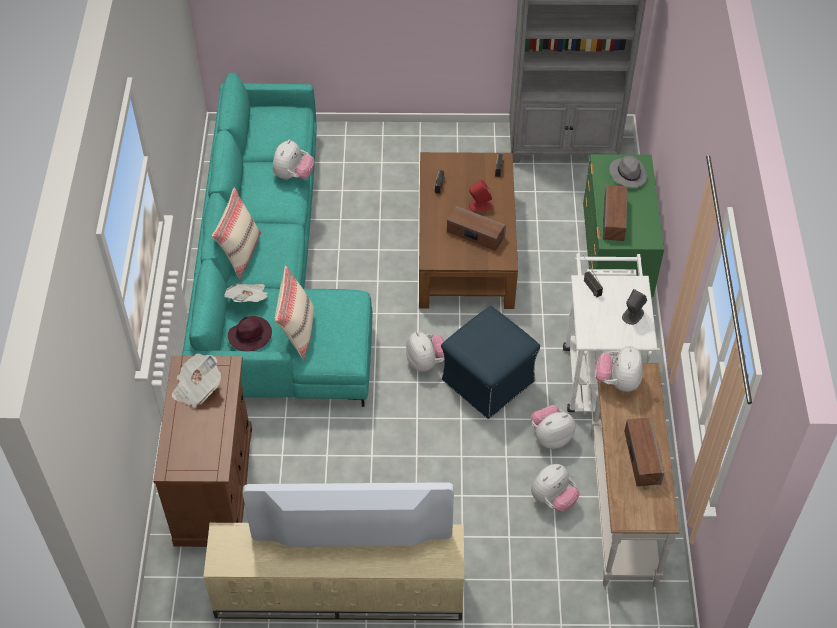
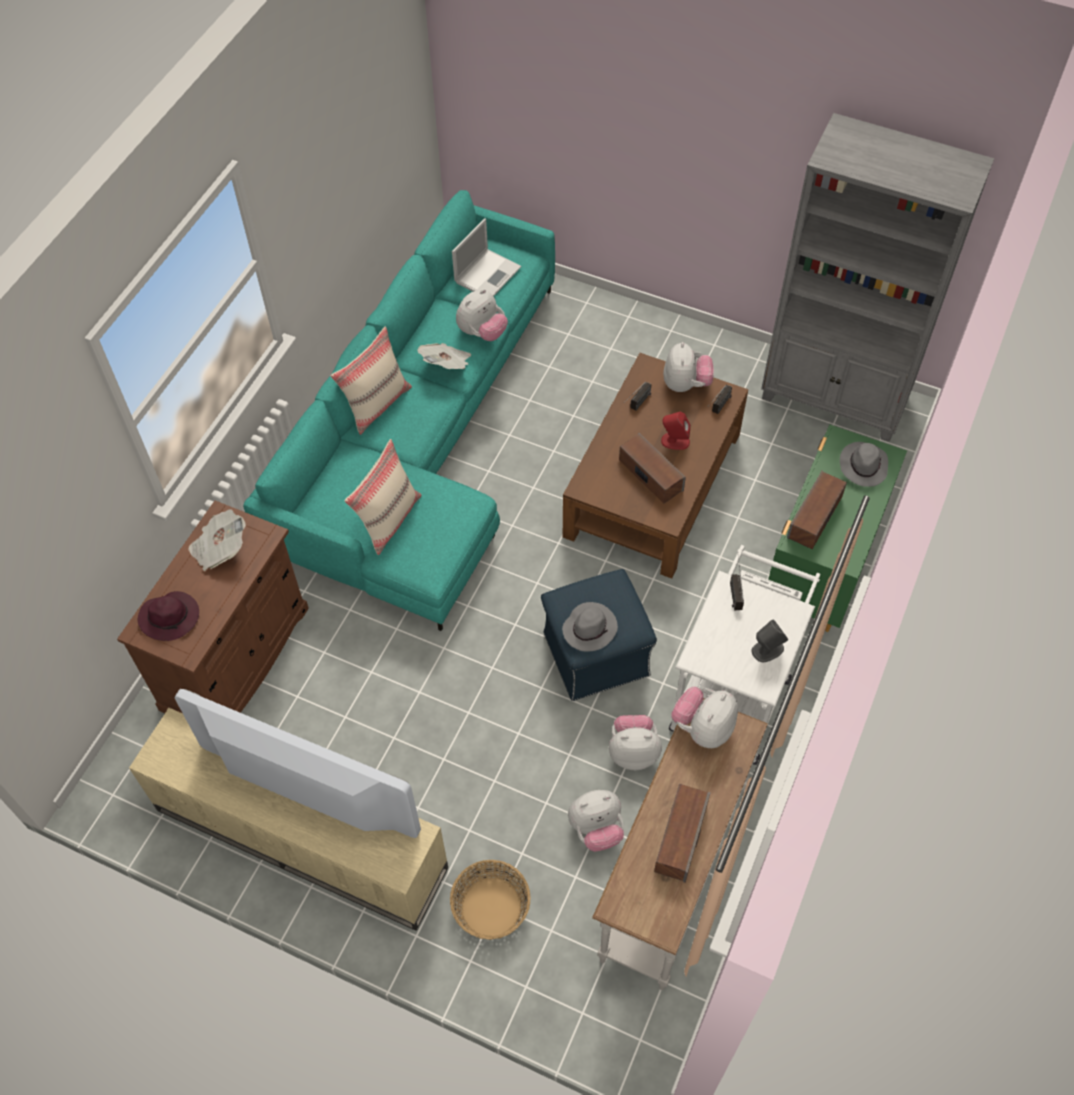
camera: 25 degrees right, 5 degrees up
(248, 300) = (356, 462): newspaper -> newspaper (447, 365)
(250, 335) = (336, 504): purple hat -> purple hat (170, 617)
(274, 131) = (488, 274): none -> laptop
(426, 362) = (537, 605): plush toy -> plush toy (685, 384)
(491, 353) = (590, 628): none -> grey hat
(506, 581) = (490, 907): none -> basket

